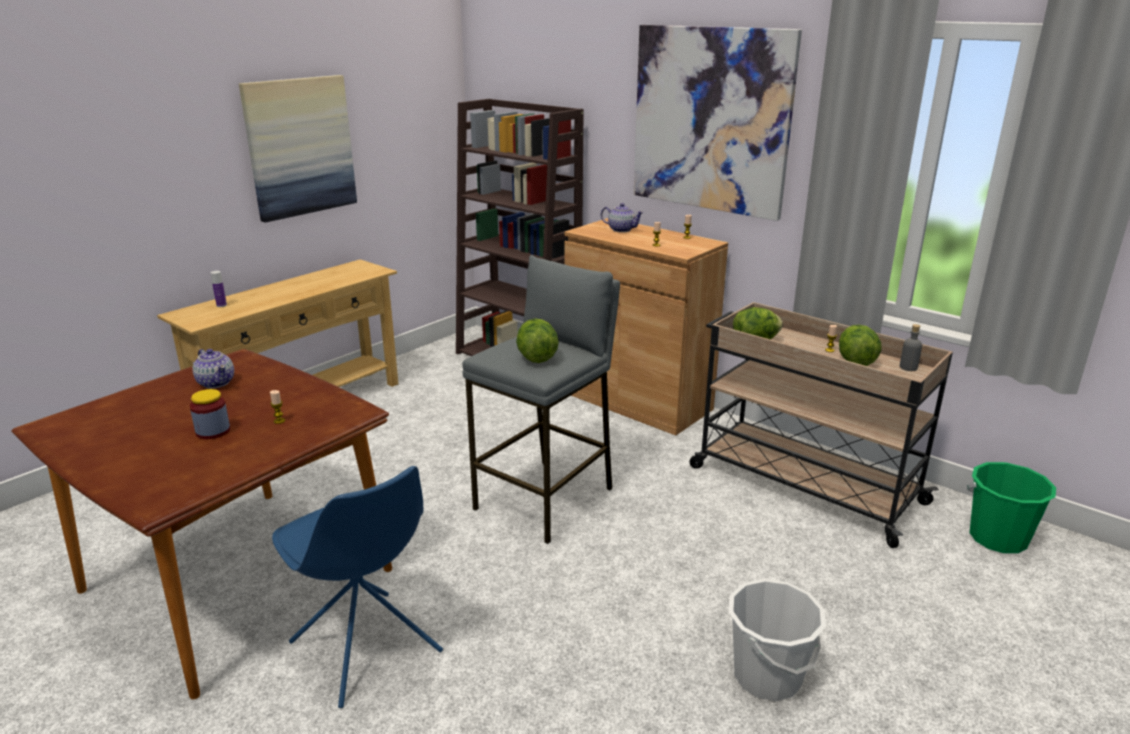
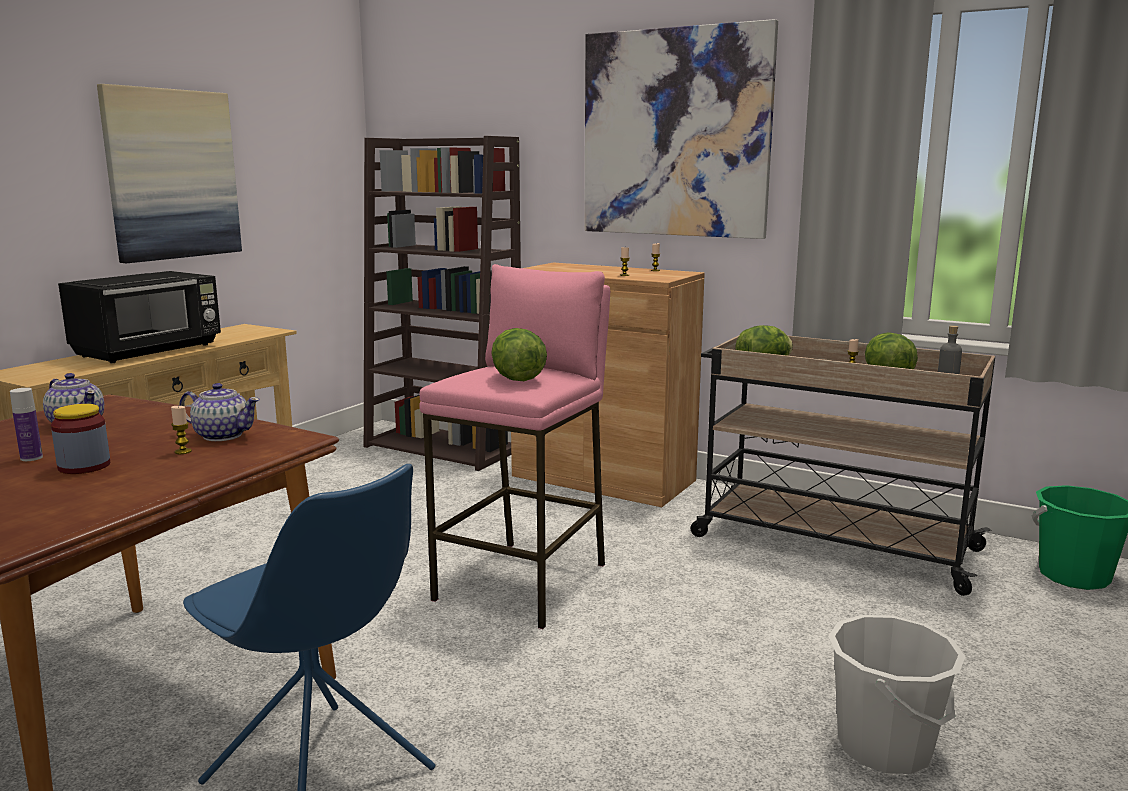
camera: 10 degrees left, 10 degrees down
(221, 305) = (66, 363): bottle -> bottle (31, 458)
(283, 292) = (150, 350): none -> black microwave
(546, 499) = (524, 582): grey stool -> pink stool
(621, 229) = (575, 268): teapot -> teapot (222, 435)

